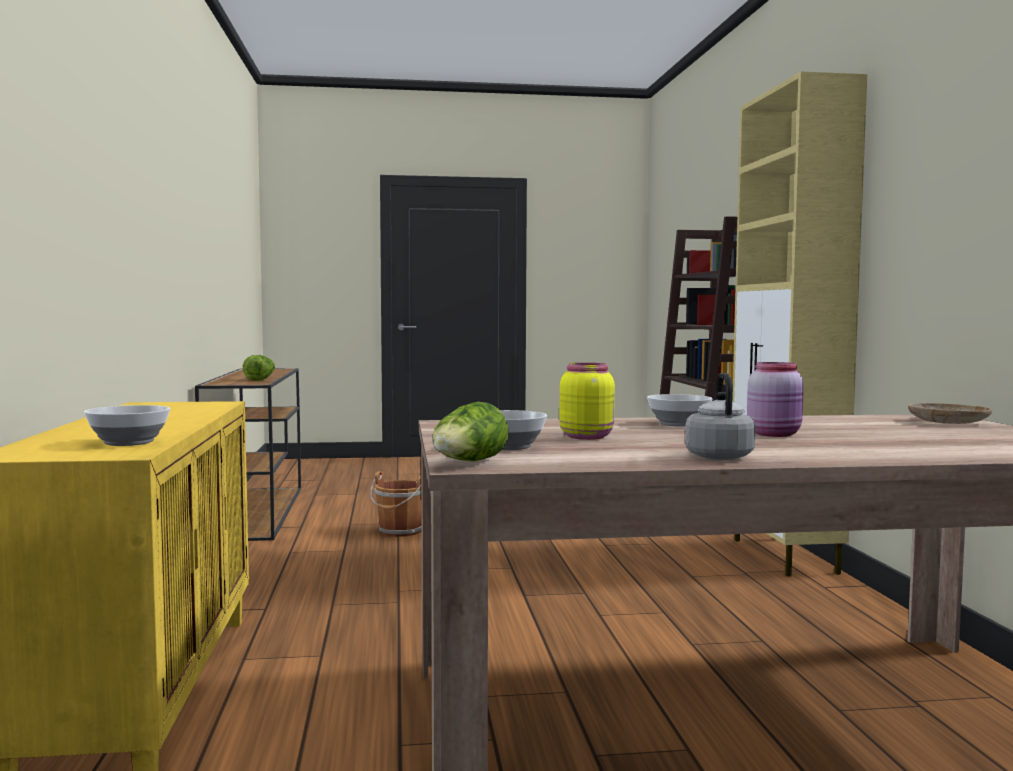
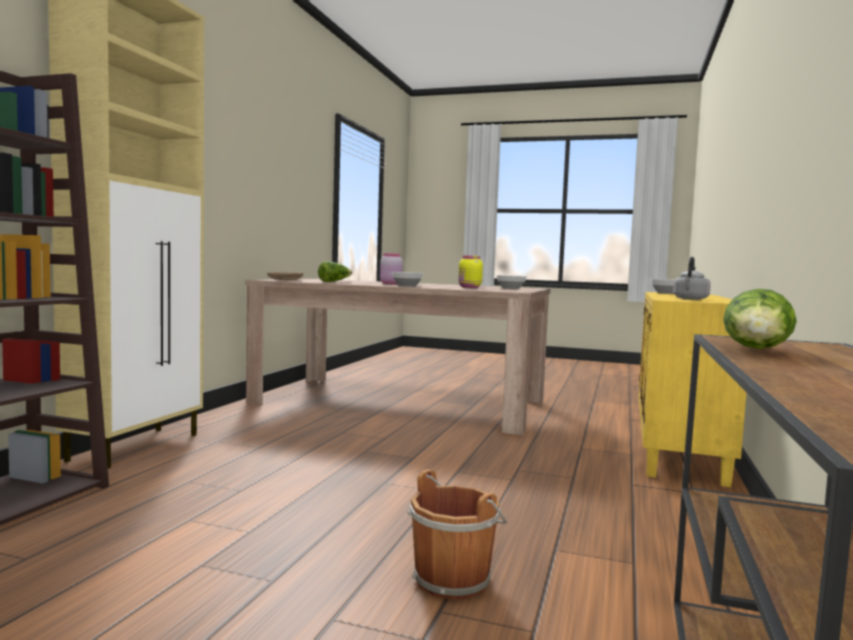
camera: 155 degrees left, 0 degrees up
(468, 463) = (534, 288): lettuce -> lettuce (334, 282)
(718, 456) = (447, 284): grey kettle -> grey kettle (690, 299)

